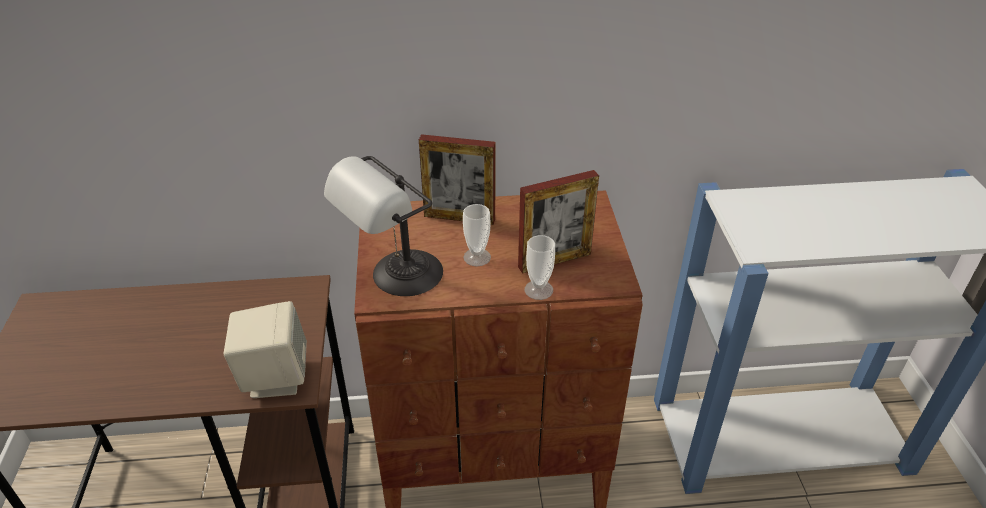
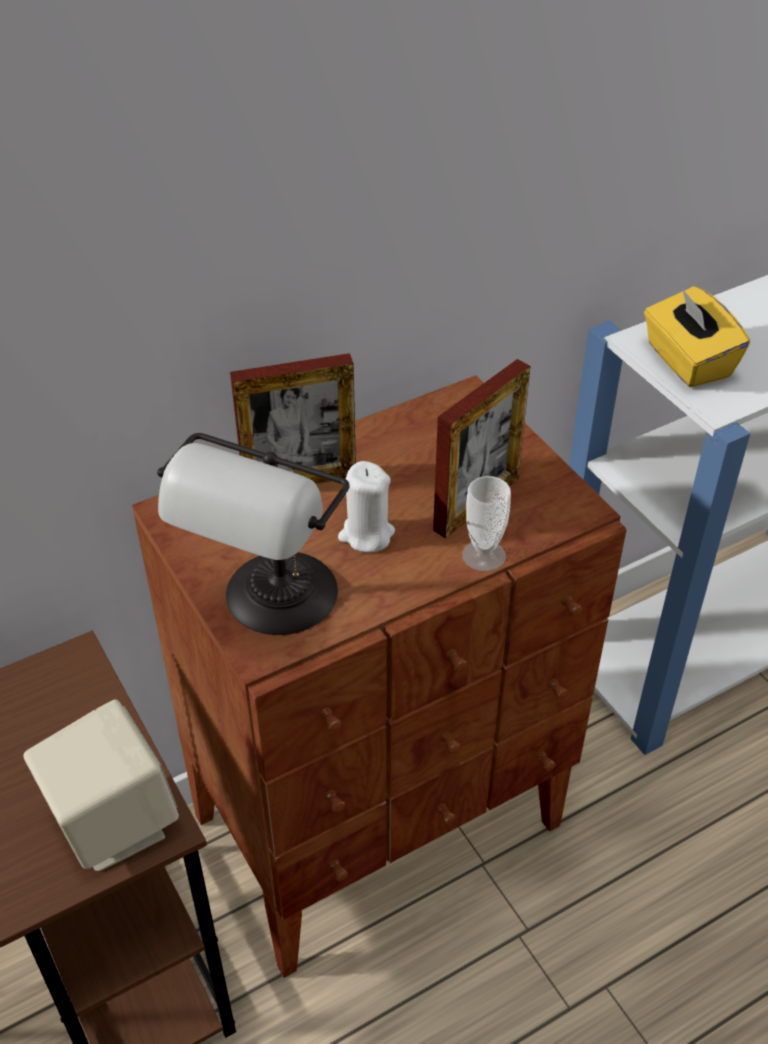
camera: 25 degrees left, 5 degrees up
(477, 257) = (366, 535): cup -> white candle
(752, 219) = (687, 361): none -> yellow tissue box

